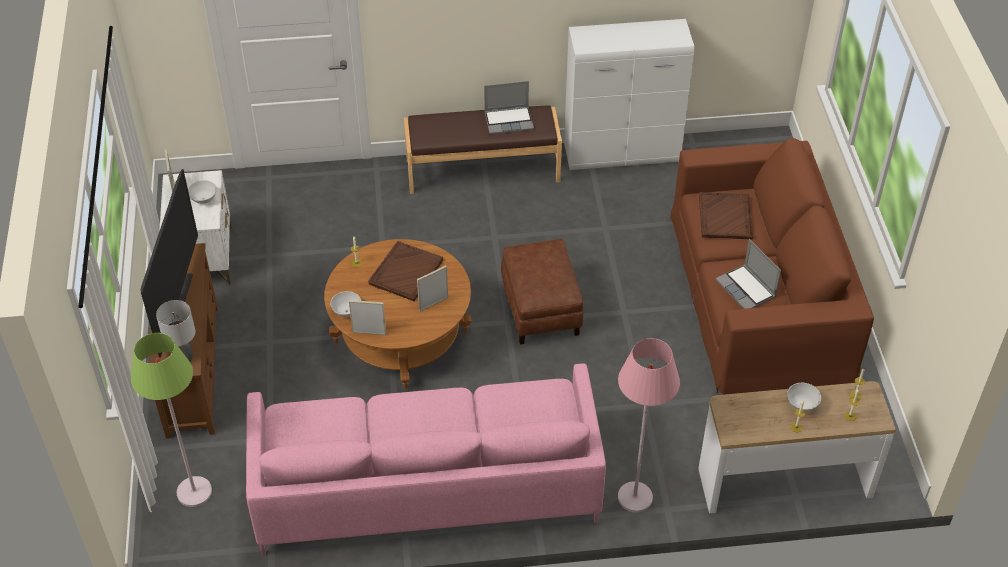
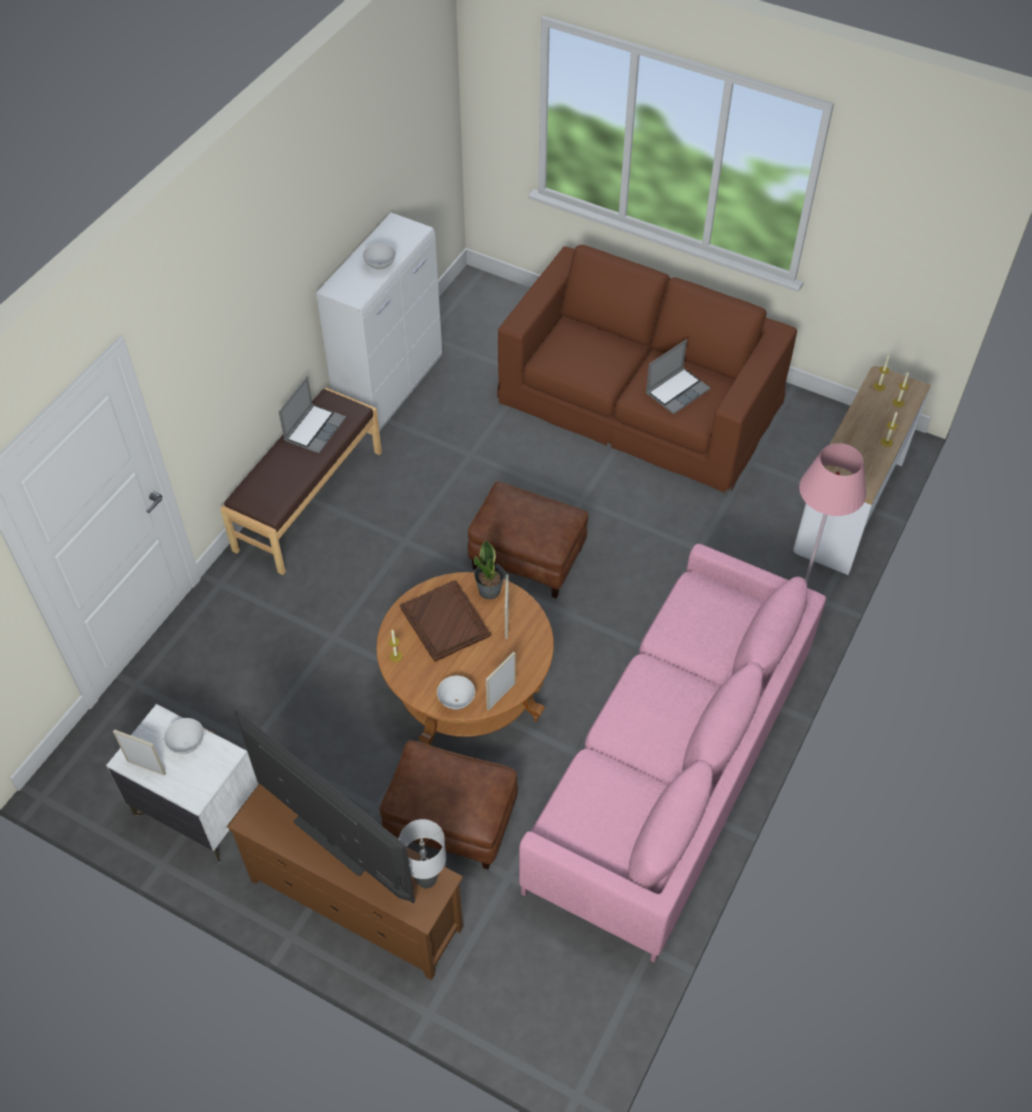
camera: 55 degrees left, 5 degrees up
(194, 492) = (526, 988): green floor lamp -> none
(288, 385) = (450, 821): none -> brown ottoman
(453, 281) = (490, 590): none -> potted plant
(725, 217) = (582, 355): brown tray -> none
(746, 289) = (677, 391): laptop -> laptop turned 45 degrees counterclockwise
(802, 405) = (866, 425): white bowl -> white bowl (380, 266)

